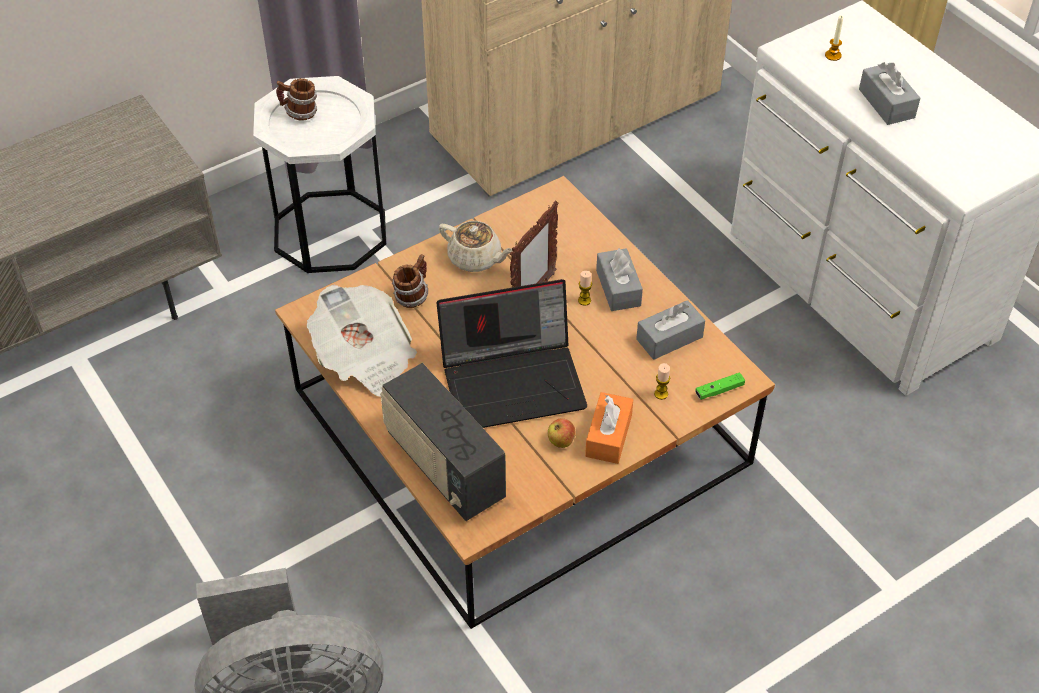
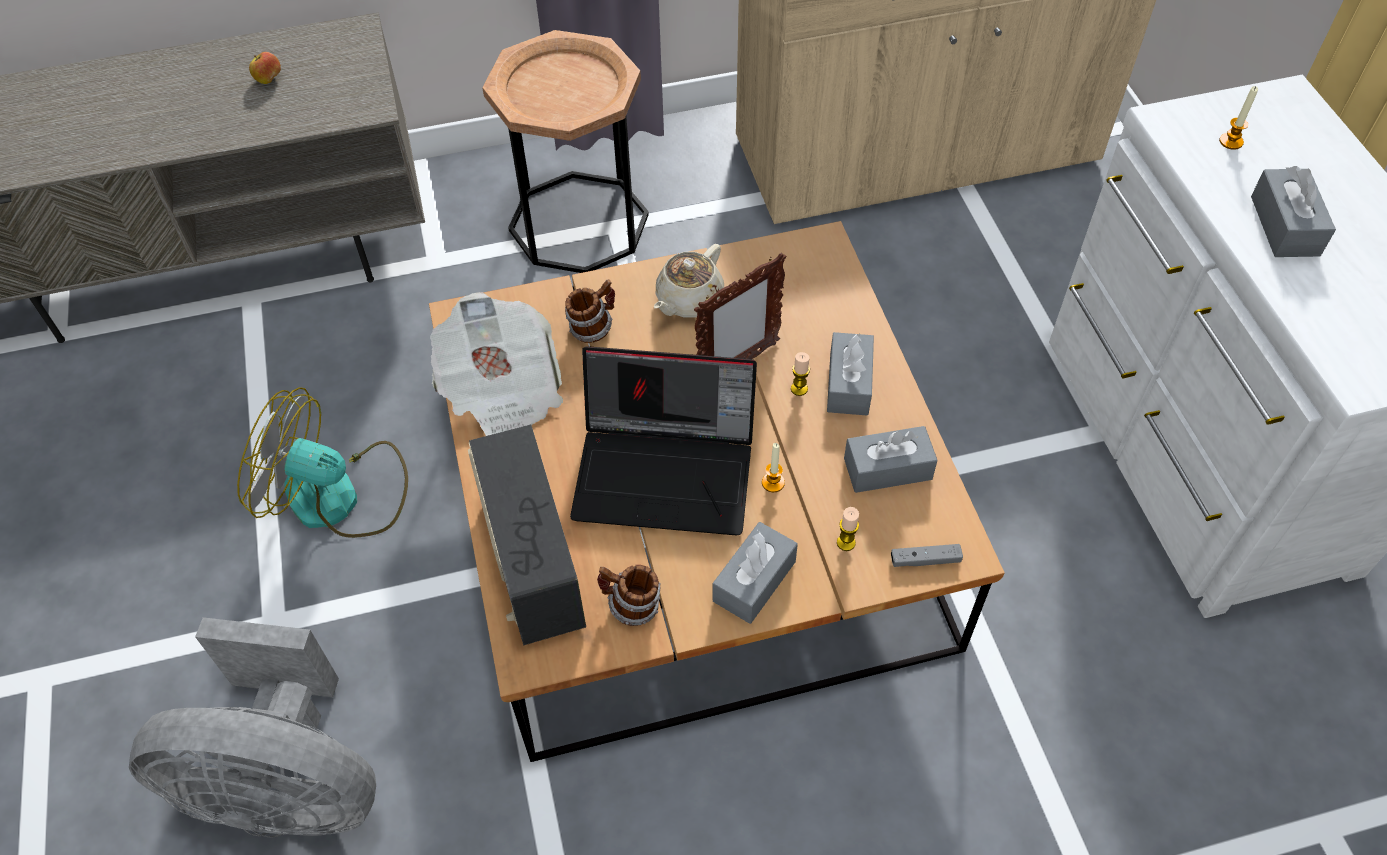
camera: 20 degrees right, 5 degrees up
(230, 488) = (339, 497): none -> fan
(299, 113) = (548, 73): mug -> mug (631, 606)
(330, 231) = (579, 222): white side table -> brown side table
(476, 259) = (688, 300): beige teapot -> beige teapot turned 75 degrees clockwise
(561, 441) = (690, 570): apple -> apple (269, 79)
(593, 368) = (773, 483): none -> candle
(608, 436) = (754, 581): orange tissue box -> grey tissue box
(719, 390) = (925, 560): green game controller -> grey game controller

